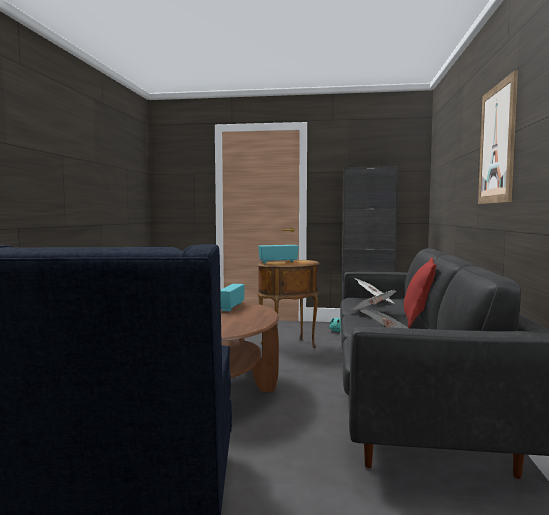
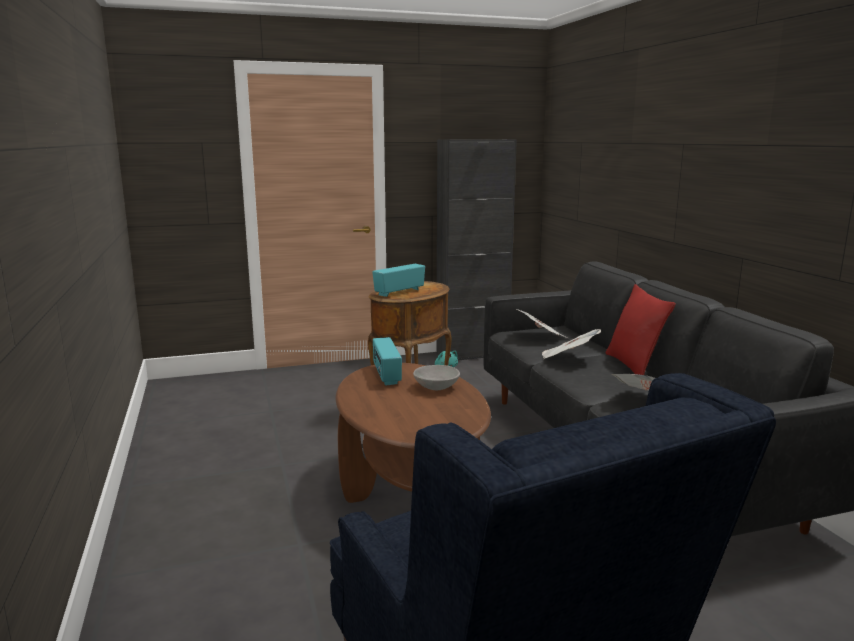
camera: 25 degrees left, 10 degrees up
(251, 315) = (436, 387): none -> grey bowl
(497, 144) = (731, 152): picture -> none

